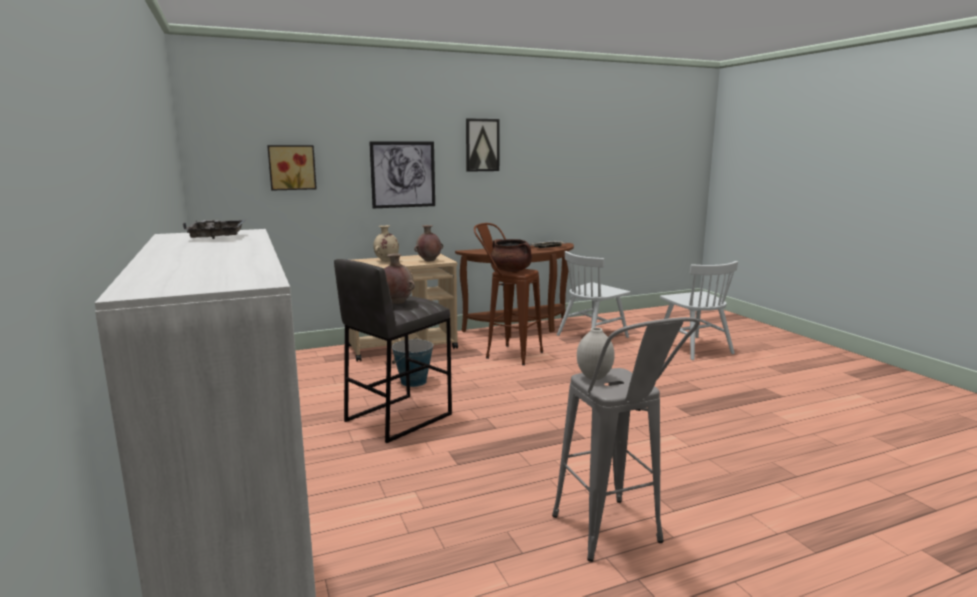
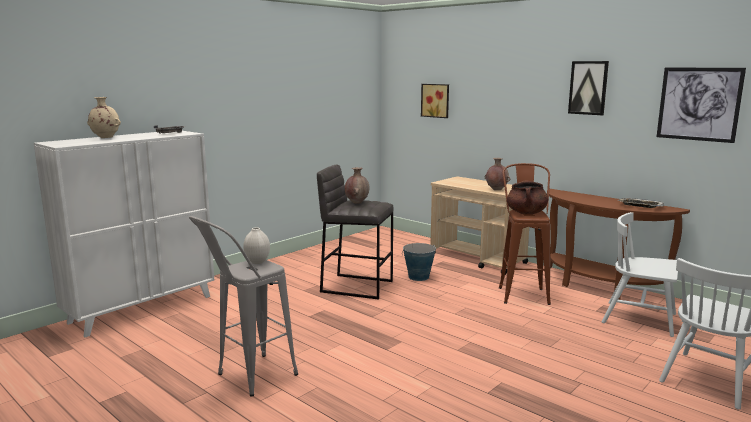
camera: 65 degrees right, 0 degrees up
(386, 261) = (473, 183): beige vase -> beige vase (105, 138)
(403, 174) = (511, 112): picture -> picture (699, 104)

